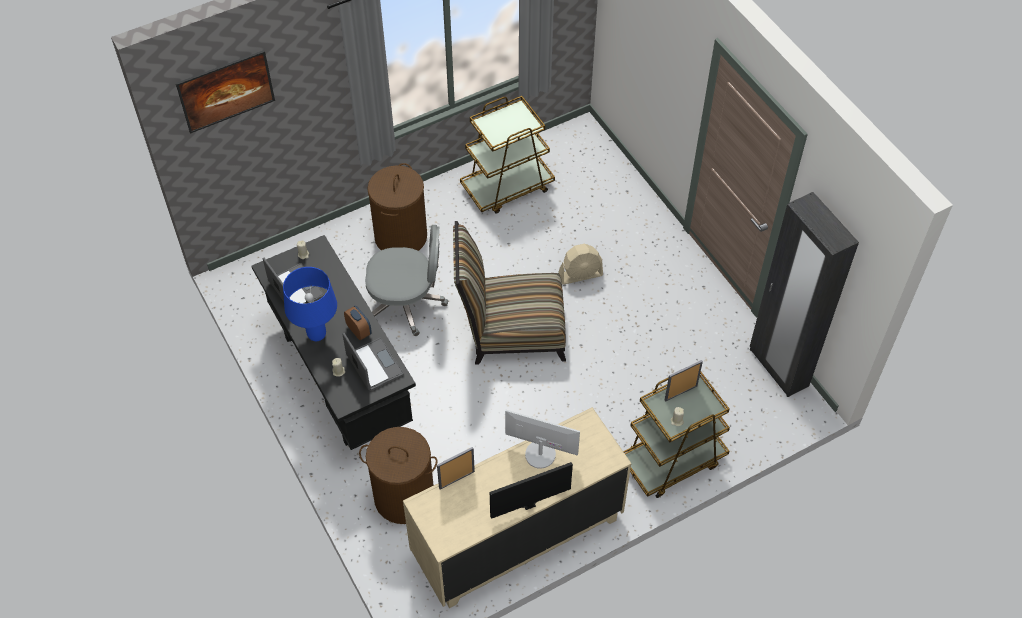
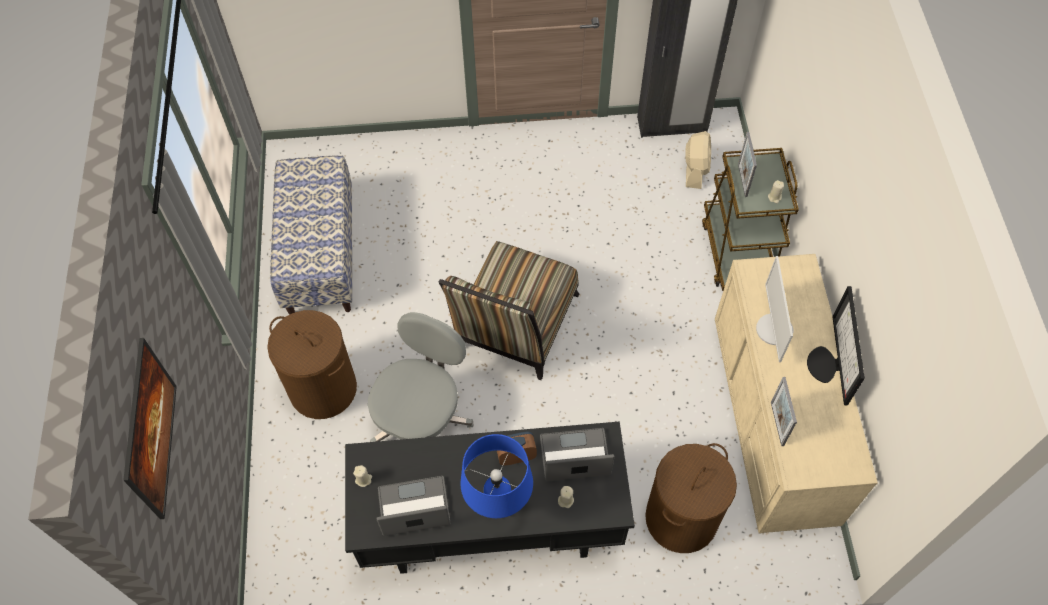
camera: 65 degrees left, 5 degrees up
(507, 187) = (320, 255): brown cart -> bench
(540, 454) = (773, 330): monitor -> monitor turned 45 degrees counterclockwise
(580, 275) = (477, 236): beige fan -> beige fan (695, 169)

